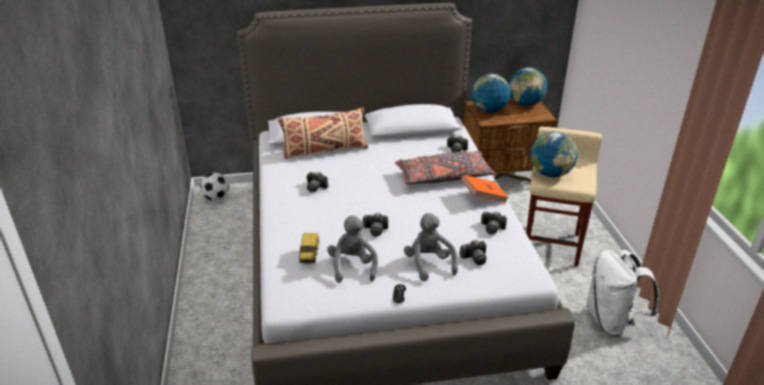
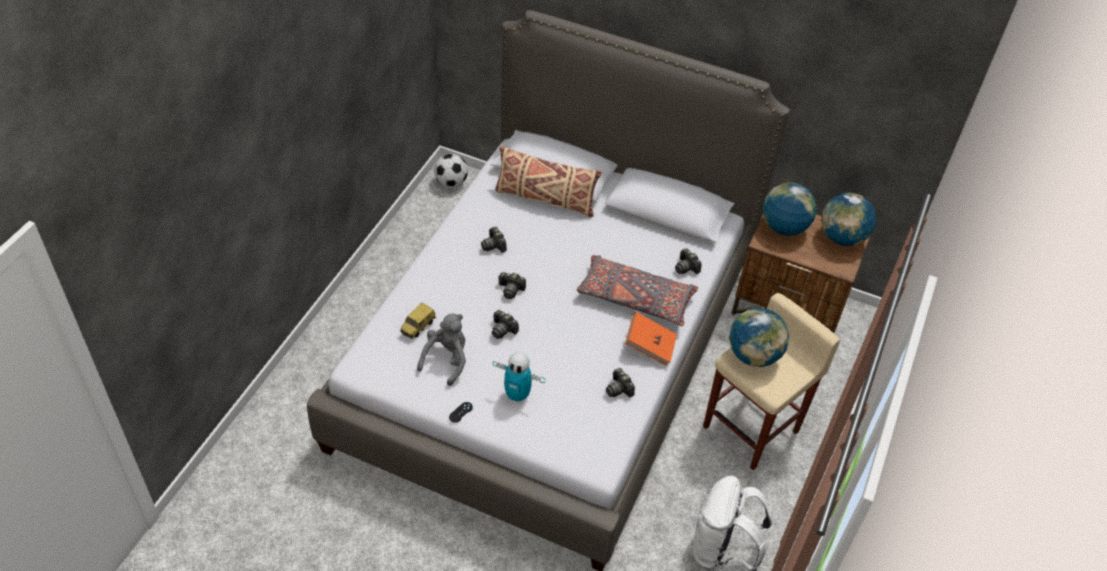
camera: 30 degrees right, 15 degrees up
(429, 264) = (517, 395): grey plush toy -> toy robot
(474, 258) = (565, 413): camera -> camera (511, 289)

